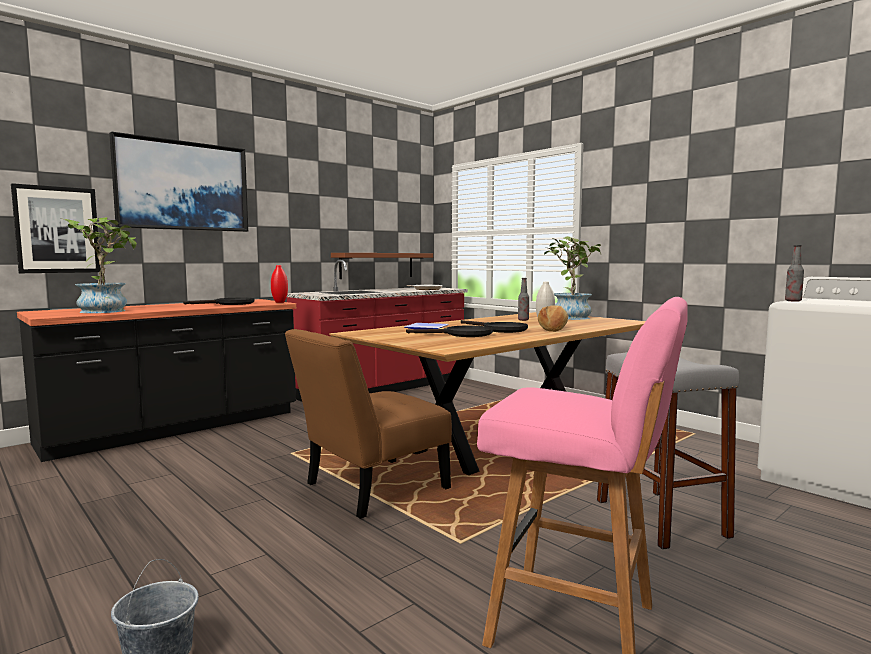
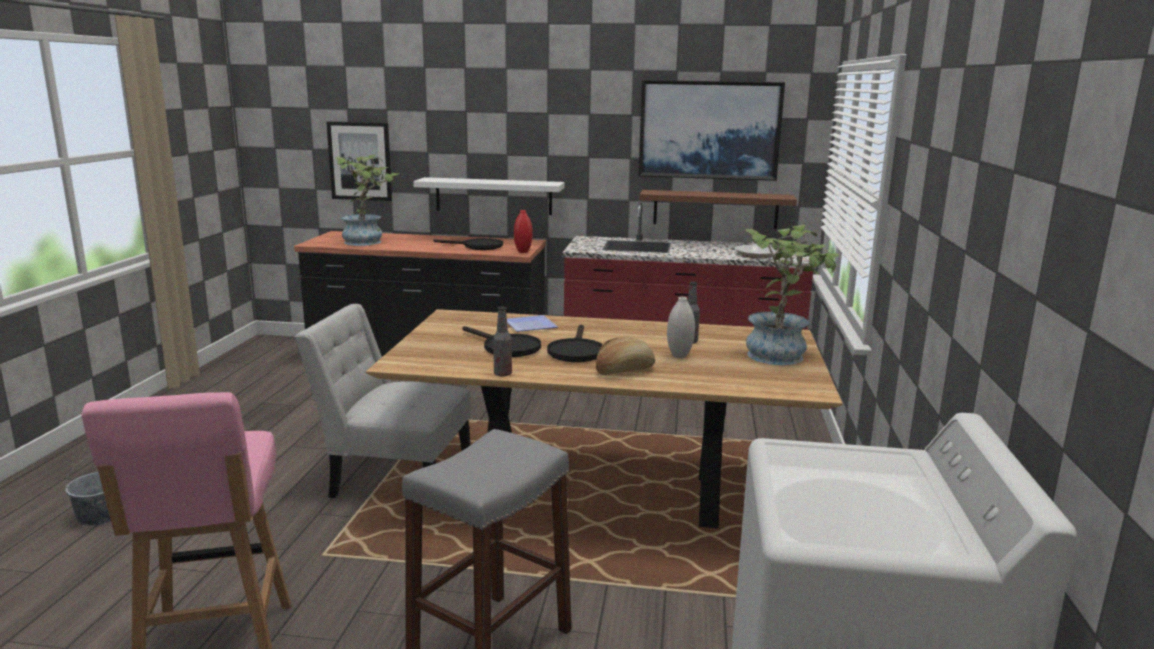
camera: 50 degrees right, 10 degrees up
(183, 186) = (466, 114): picture -> picture (709, 130)
(211, 262) = (493, 196): none -> white shelf
(370, 488) = (395, 477): brown chair -> white chair
(793, 301) = (805, 447): bottle -> bottle (502, 374)

